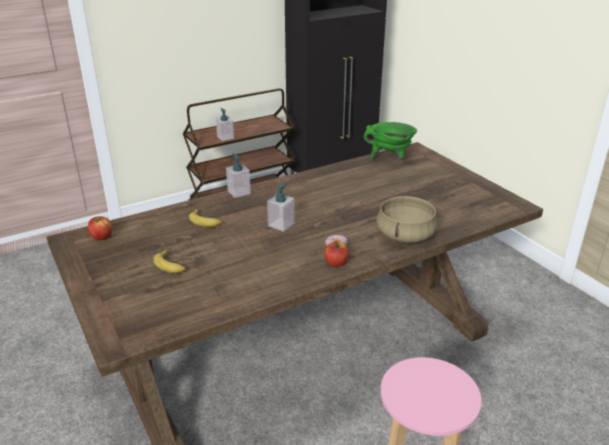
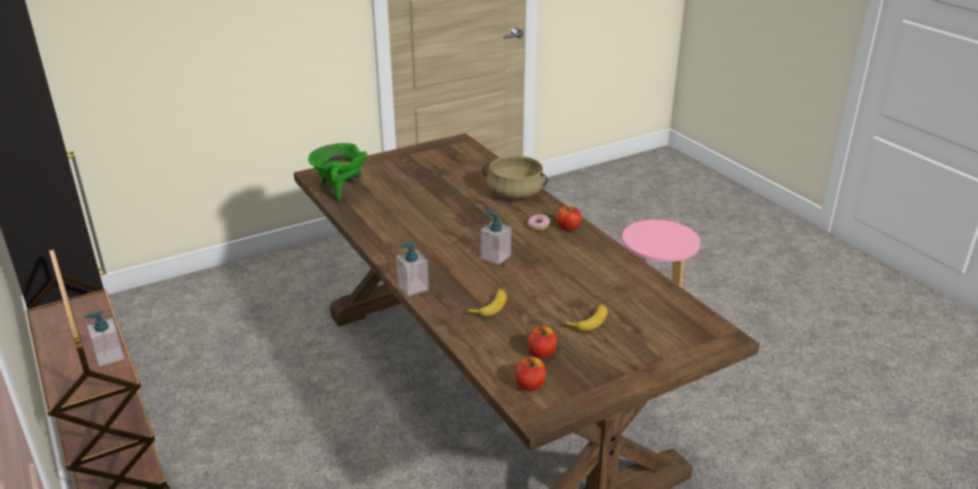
camera: 90 degrees left, 0 degrees up
(137, 242) = (541, 353): none -> apple

